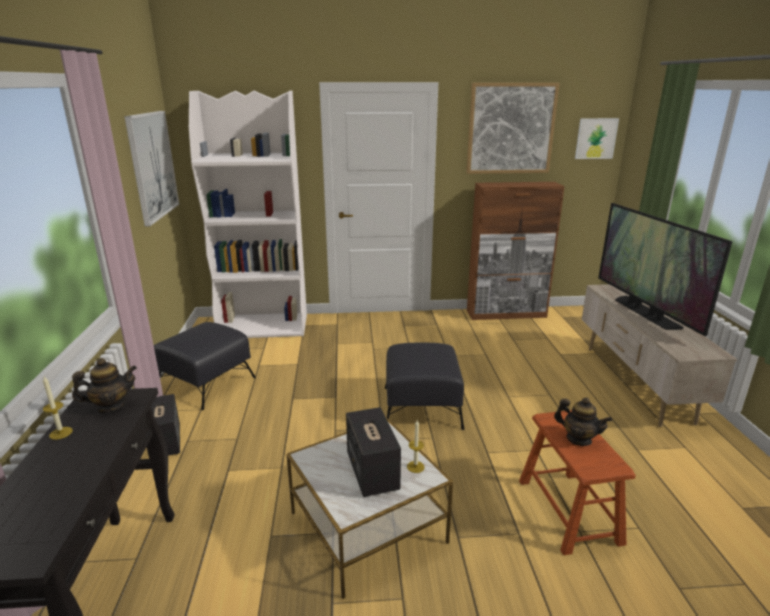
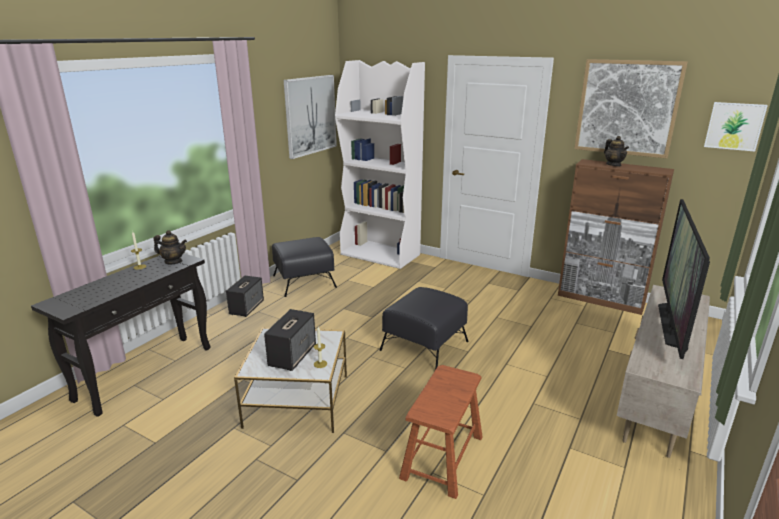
camera: 35 degrees right, 0 degrees up
(578, 439) = (447, 392): teapot -> teapot (613, 165)

